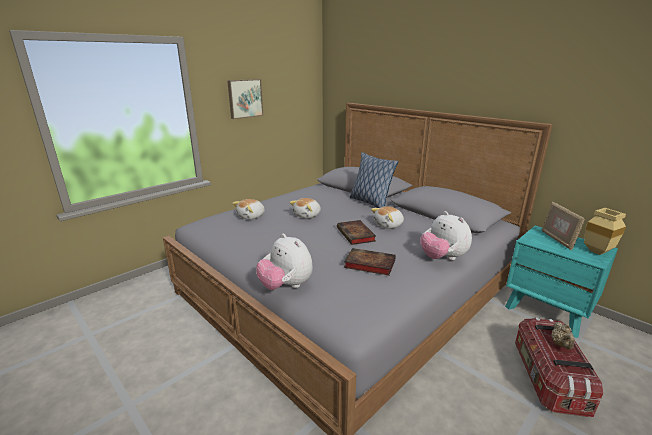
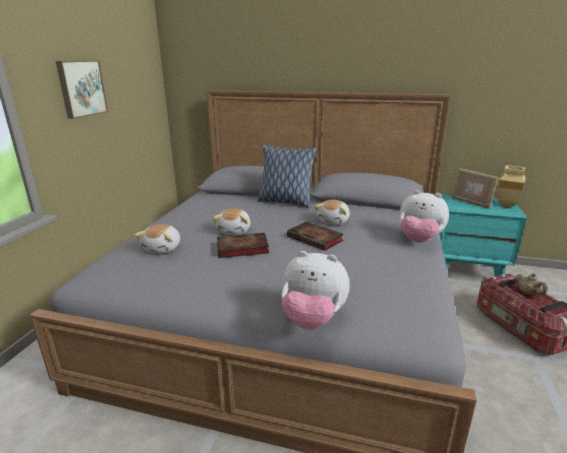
camera: 30 degrees left, 0 degrees up
(368, 264) = (367, 266): book -> book (241, 249)

